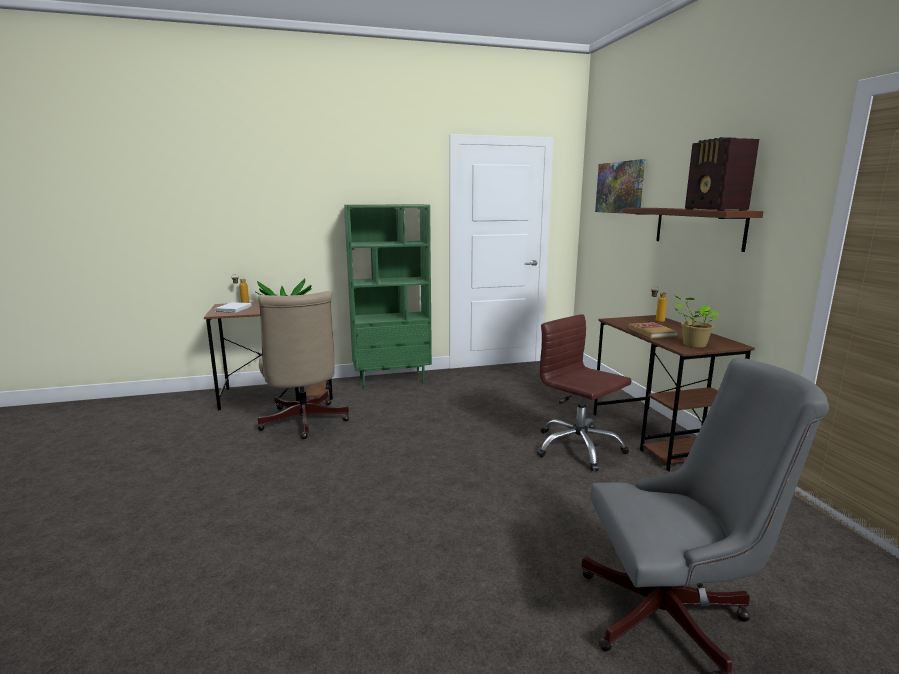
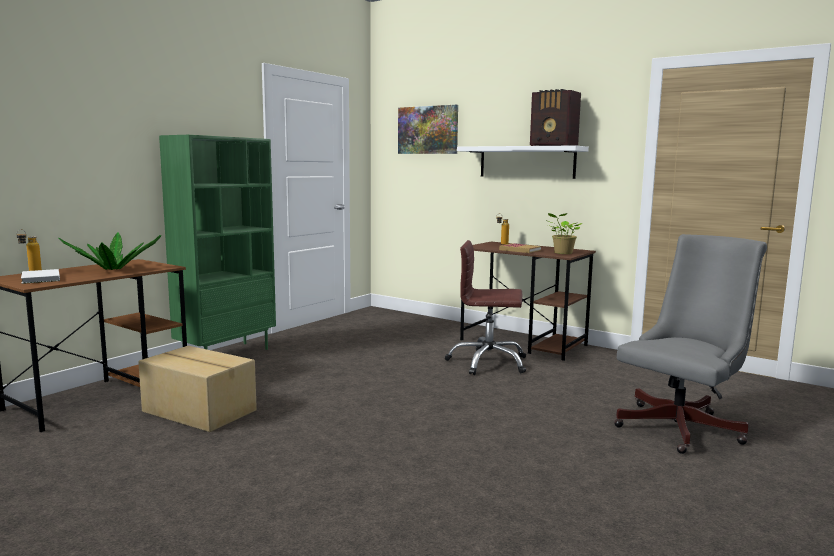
camera: 40 degrees left, 5 degrees down
(303, 423) = (198, 411): beige office chair -> cardboard box
(698, 227) = (526, 162): brown shelf -> white shelf

